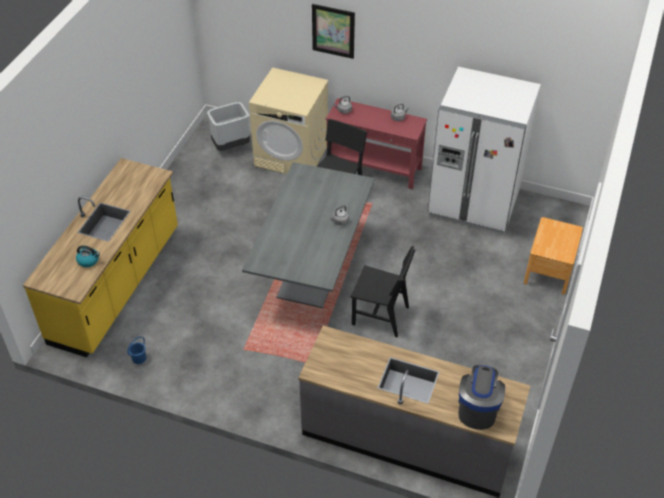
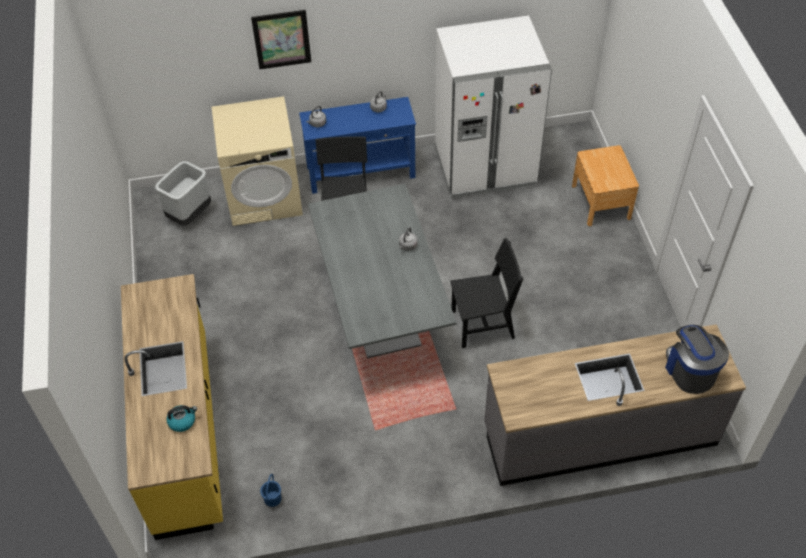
camera: 30 degrees left, 5 degrees up
(374, 168) = (361, 172): red console table -> blue console table

